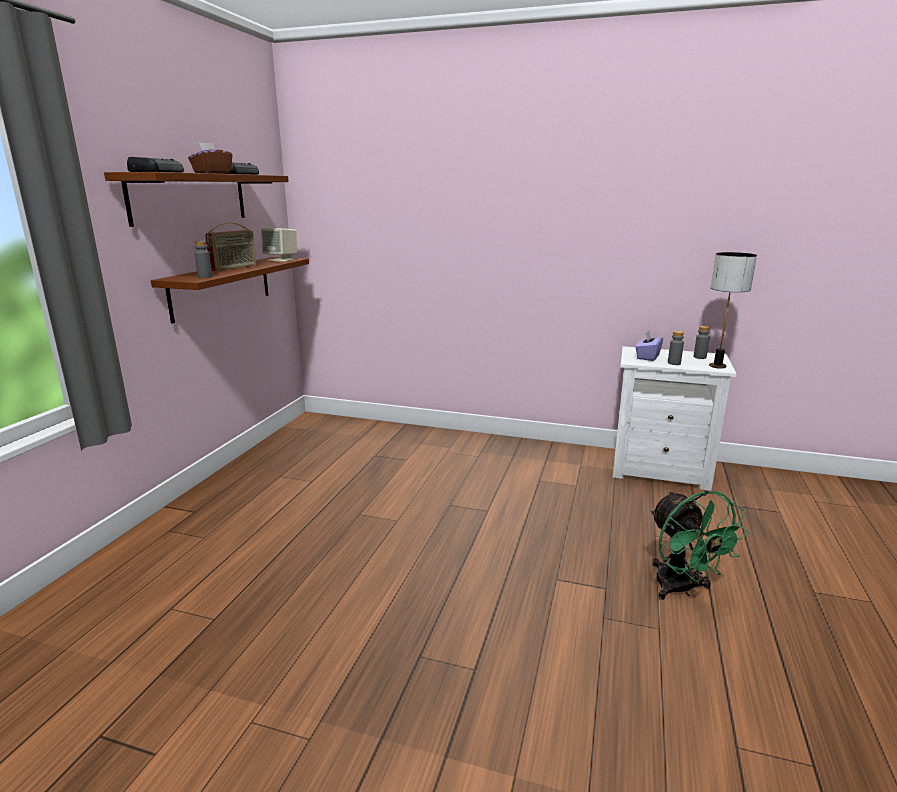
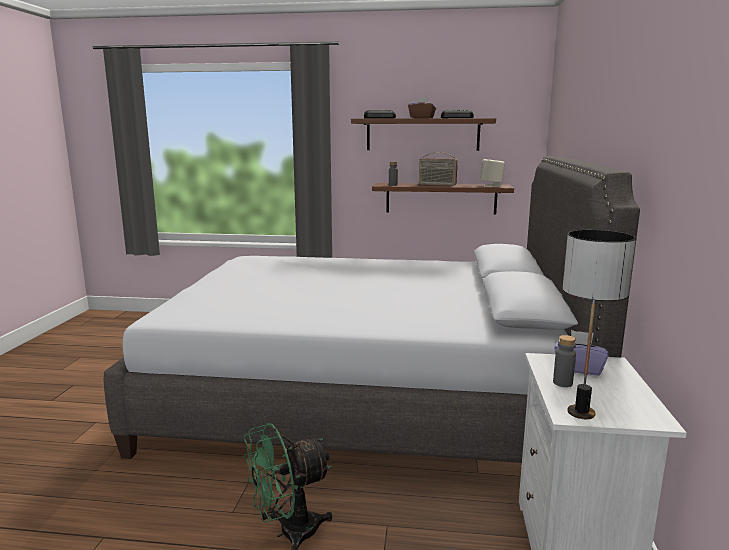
camera: 80 degrees right, 5 degrees down
(425, 522) = (367, 397): none -> grey bed
(699, 357) = (624, 405): grey bottle -> none

